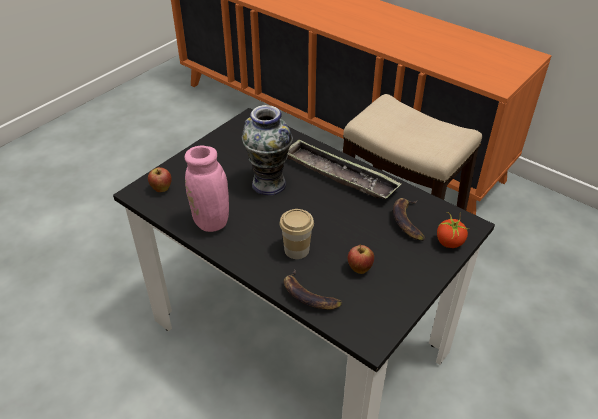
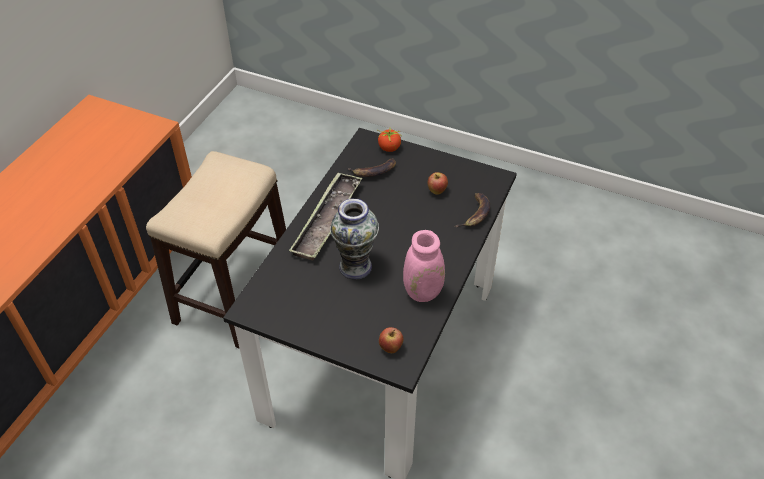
camera: 105 degrees left, 5 degrees up
(296, 250) = (432, 230): cup -> none

